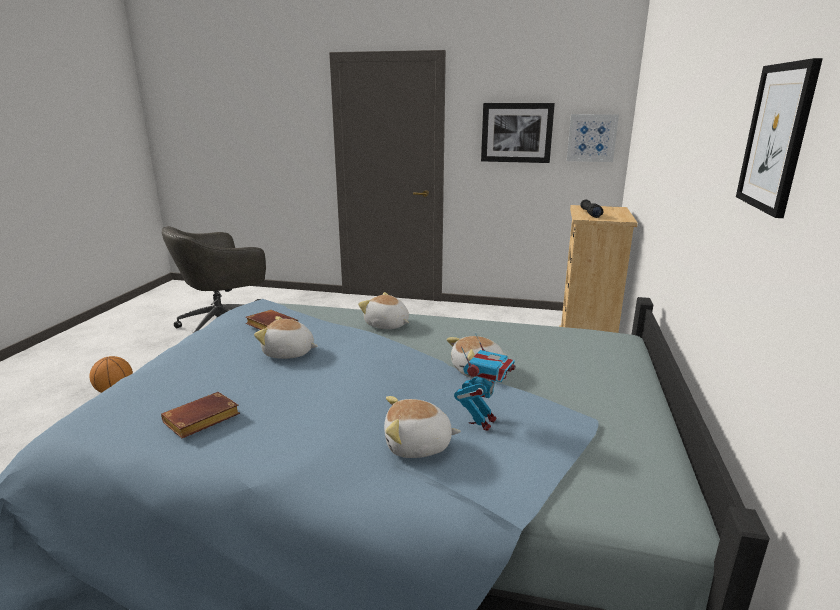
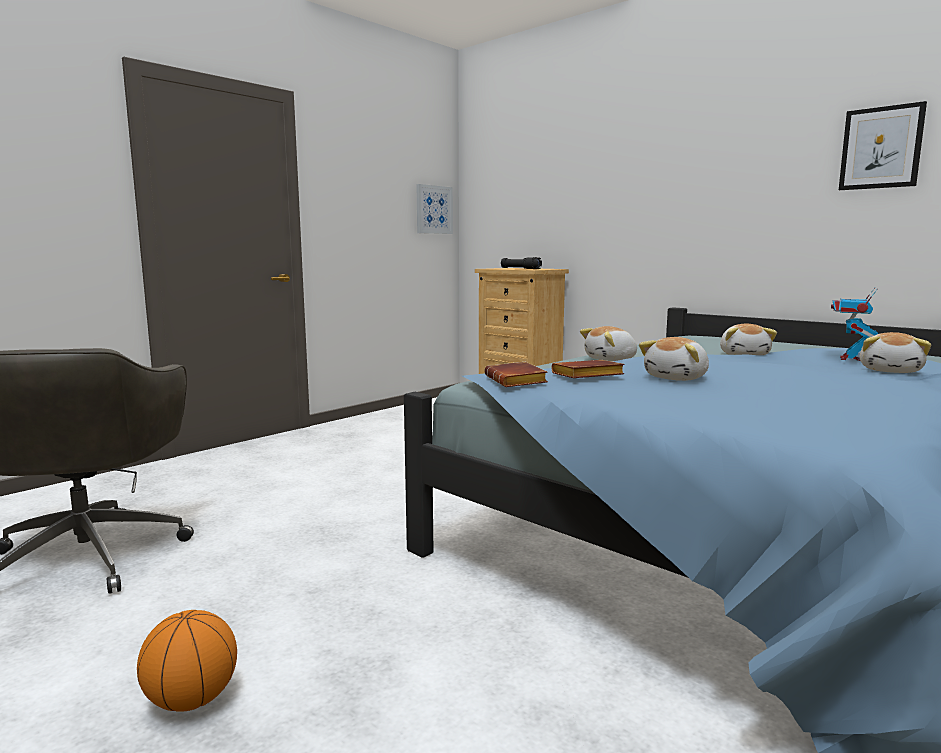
camera: 60 degrees left, 10 degrees down
(201, 421) = (851, 406): brown book -> brown book (517, 381)
(482, 421) = (850, 359): toy robot -> toy robot turned 120 degrees counterclockwise
(516, 133) = (373, 201): picture -> none

